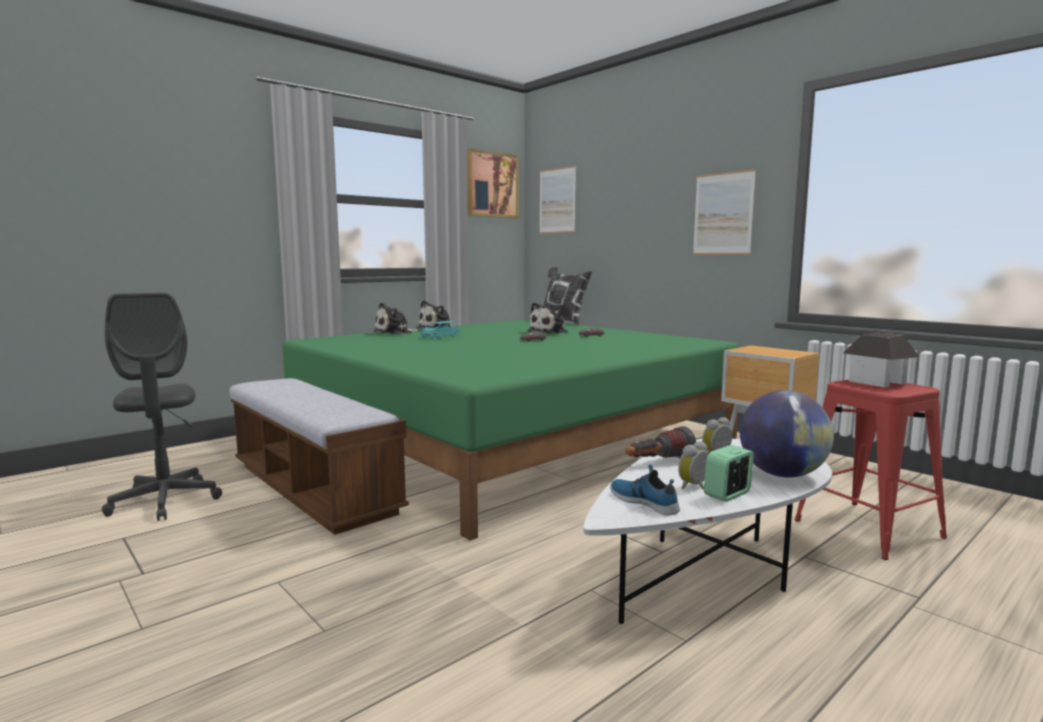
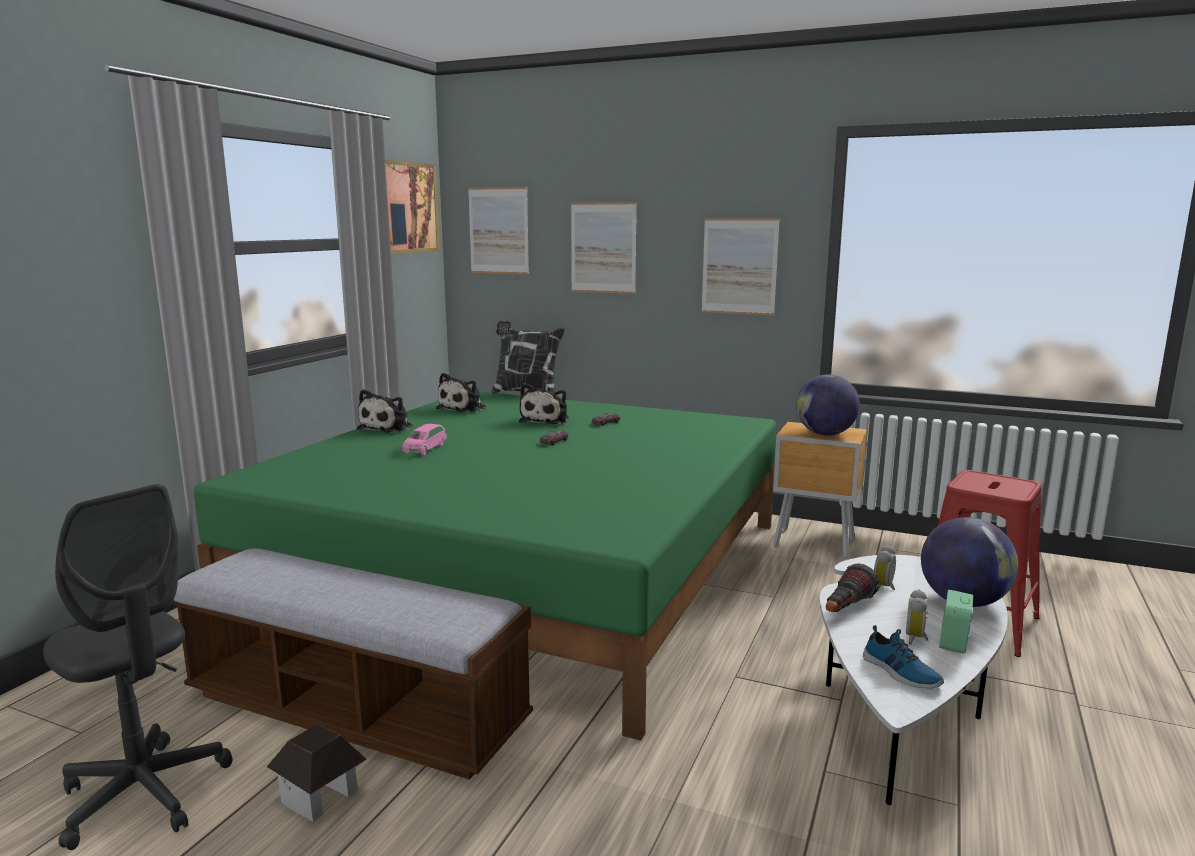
camera: 25 degrees left, 5 degrees up
(395, 332) = (341, 444): plush toy -> plush toy (464, 408)
(439, 337) = (424, 449): turquoise toy car -> pink toy car
(624, 207) = (603, 248): none -> picture
(644, 502) = (900, 672): shoe -> shoe turned 150 degrees counterclockwise
(770, 352) = (825, 434): none -> globe
(877, 382) = (985, 479): toy house -> toy house (320, 796)

